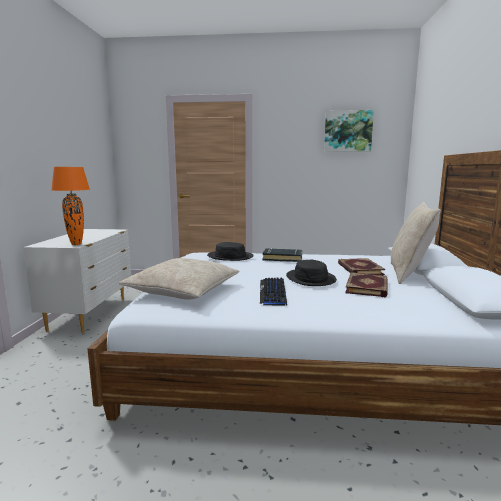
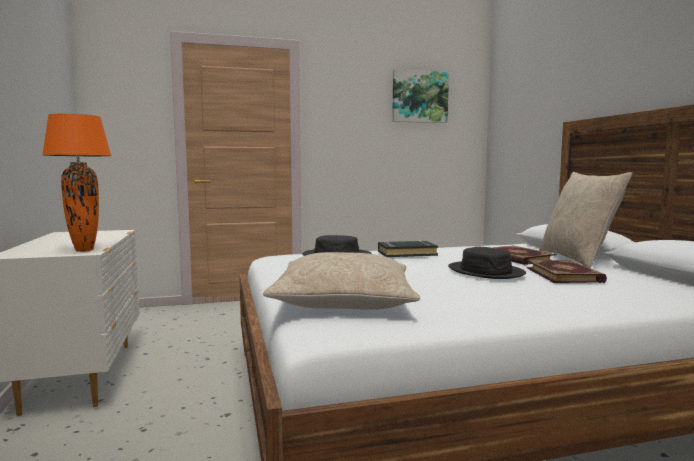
camera: 20 degrees left, 5 degrees down
(273, 292) = (471, 290): keyboard -> none

